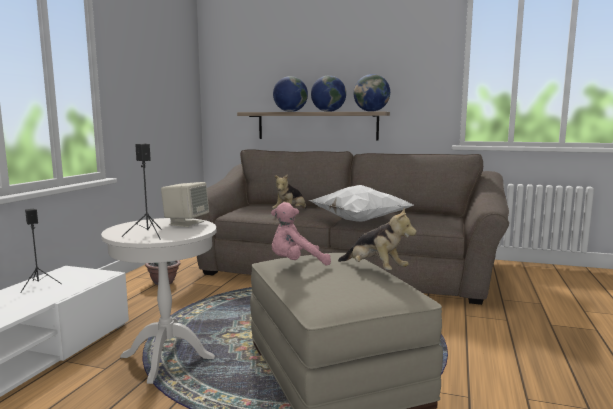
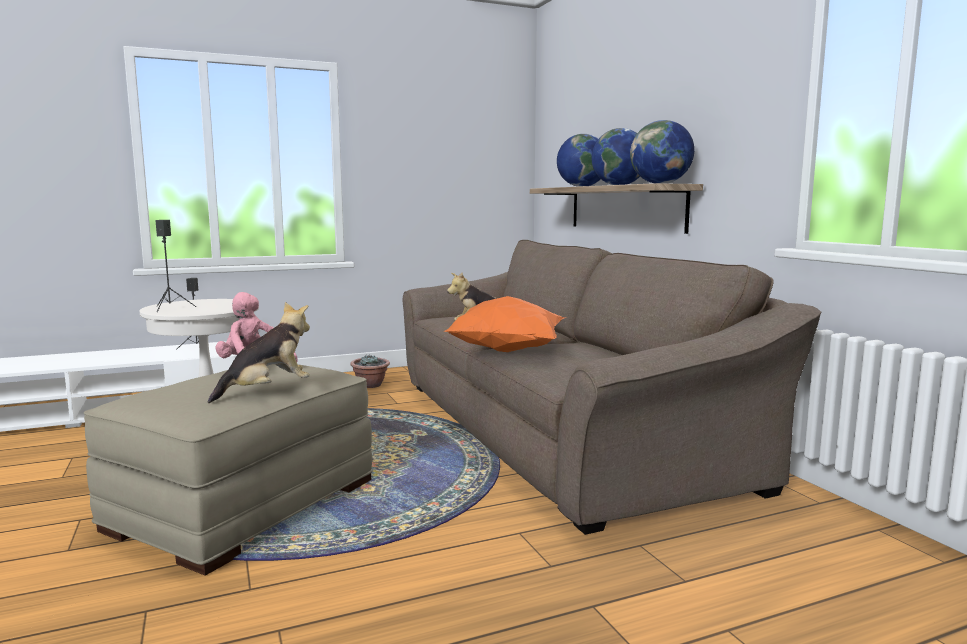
camera: 50 degrees right, 0 degrees up
(186, 223) = (231, 306): beige speaker -> none
(358, 221) = (508, 351): white pillow -> orange pillow
(374, 270) = (267, 391): plush toy -> plush toy turned 135 degrees counterclockwise

